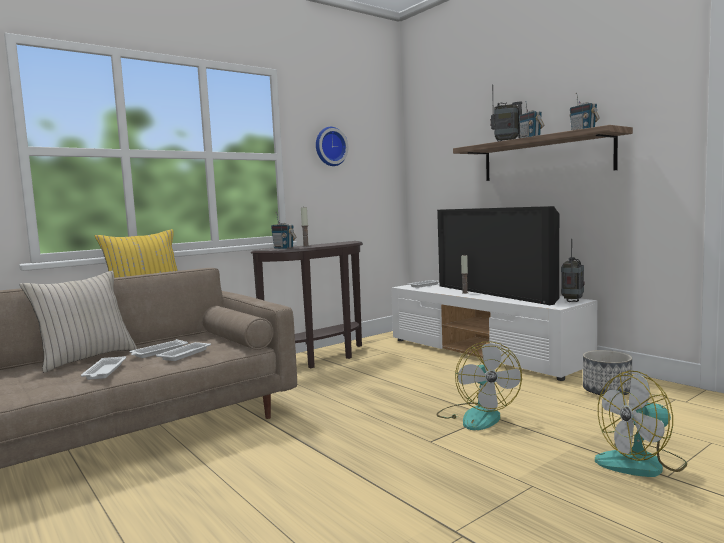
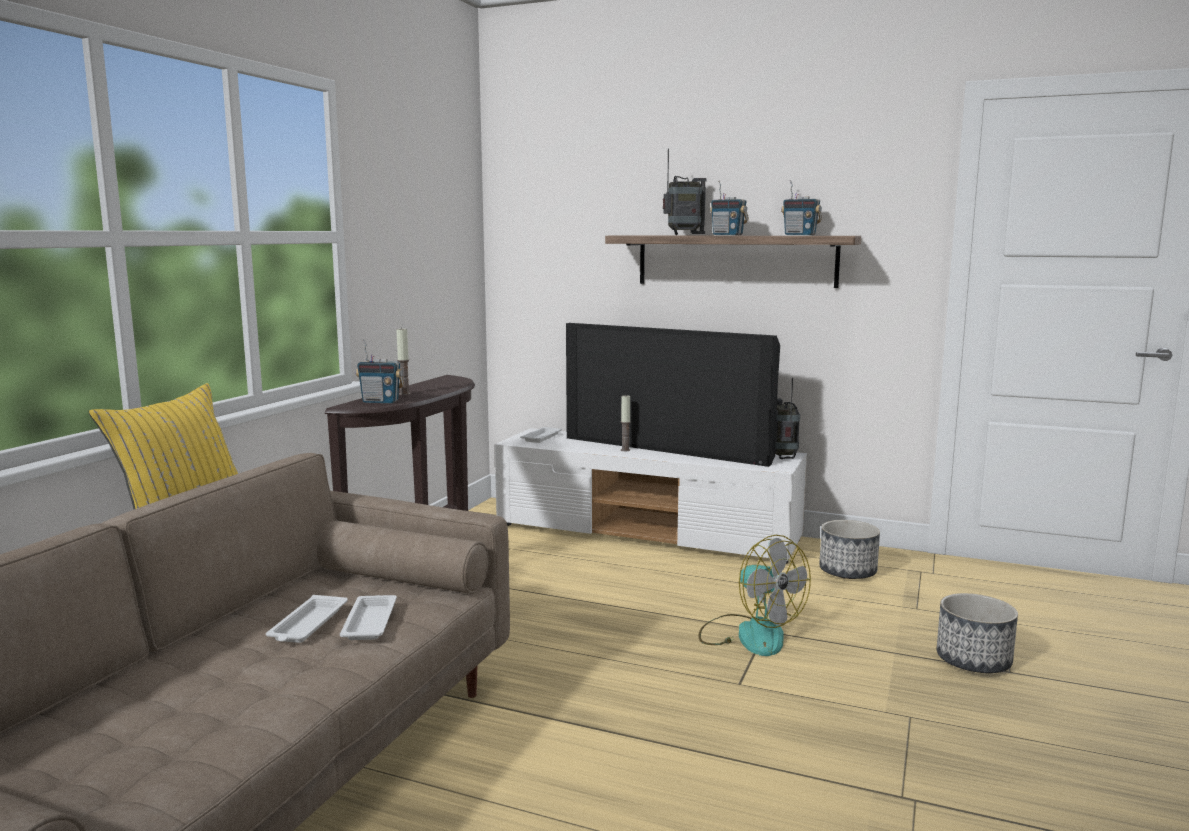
camera: 30 degrees left, 5 degrees up
(85, 359) = (174, 663): beige pillow -> none
(104, 372) = (282, 684): white tray -> none
(330, 146) = (401, 217): wall clock -> none
(641, 463) = (974, 661): fan -> planter

